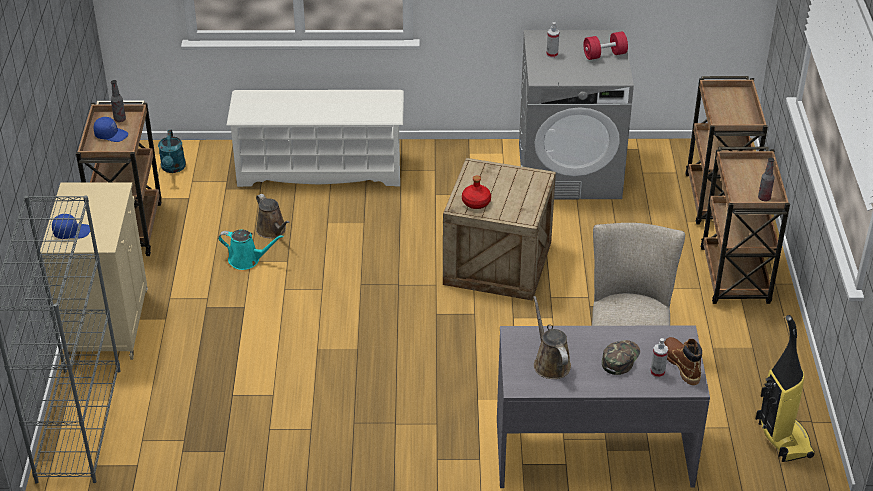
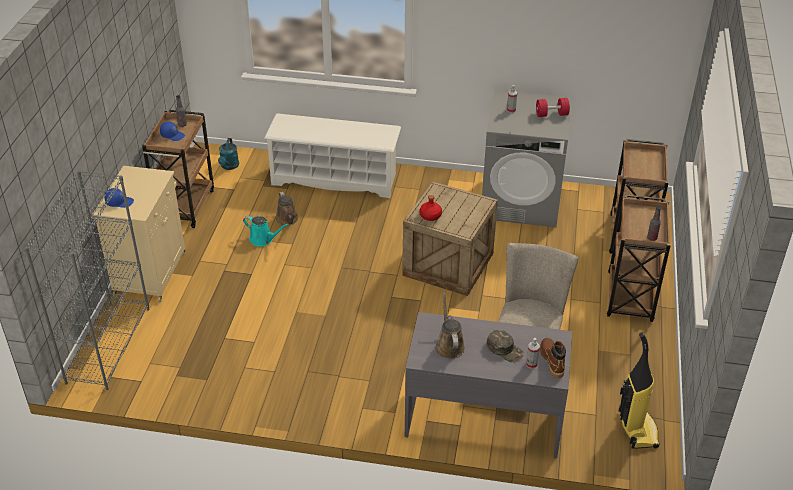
camera: 10 degrees right, 0 degrees up
(620, 358) = (505, 349): green cap -> green cap turned 90 degrees clockwise

